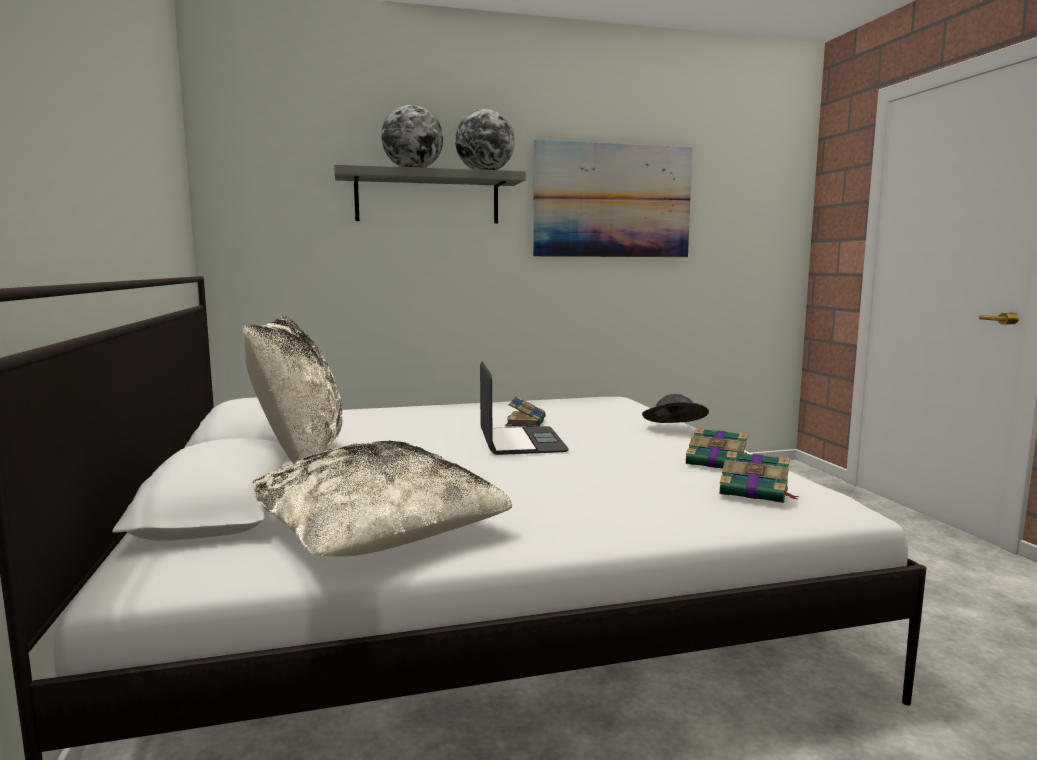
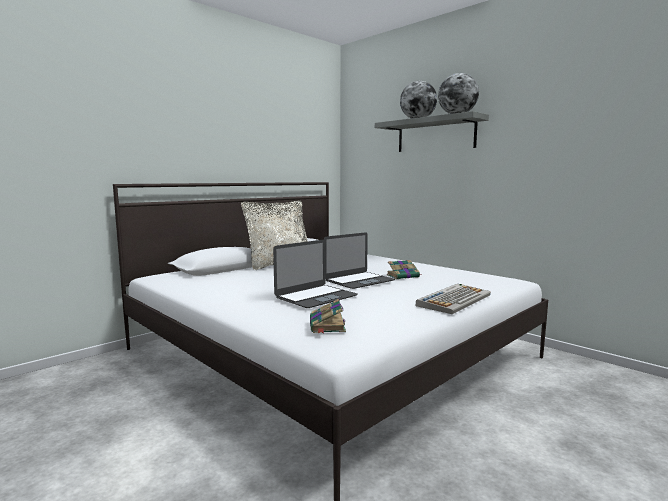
camera: 60 degrees right, 0 degrees up
(375, 528) = (212, 285): beige pillow -> none
(594, 473) = (316, 296): none -> laptop
(612, 201) = (568, 123): picture -> none
(674, 429) = (454, 300): grey hat -> keyboard
(718, 463) = (380, 314): book -> none

